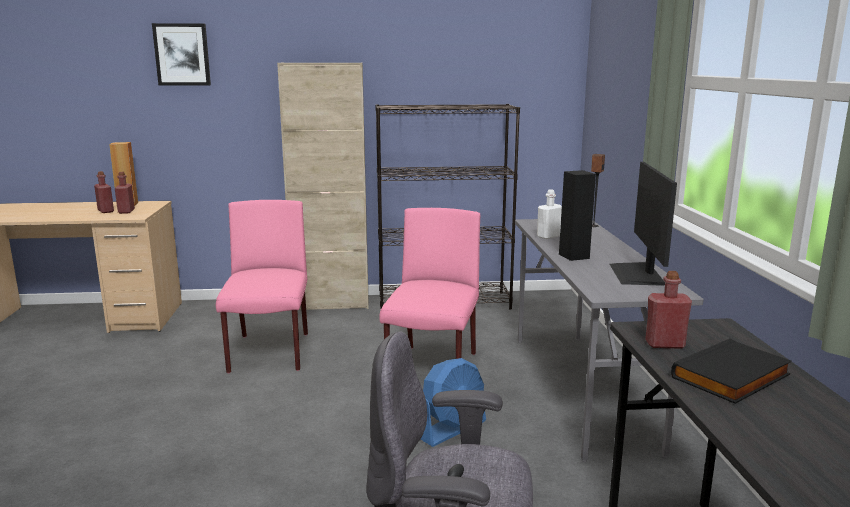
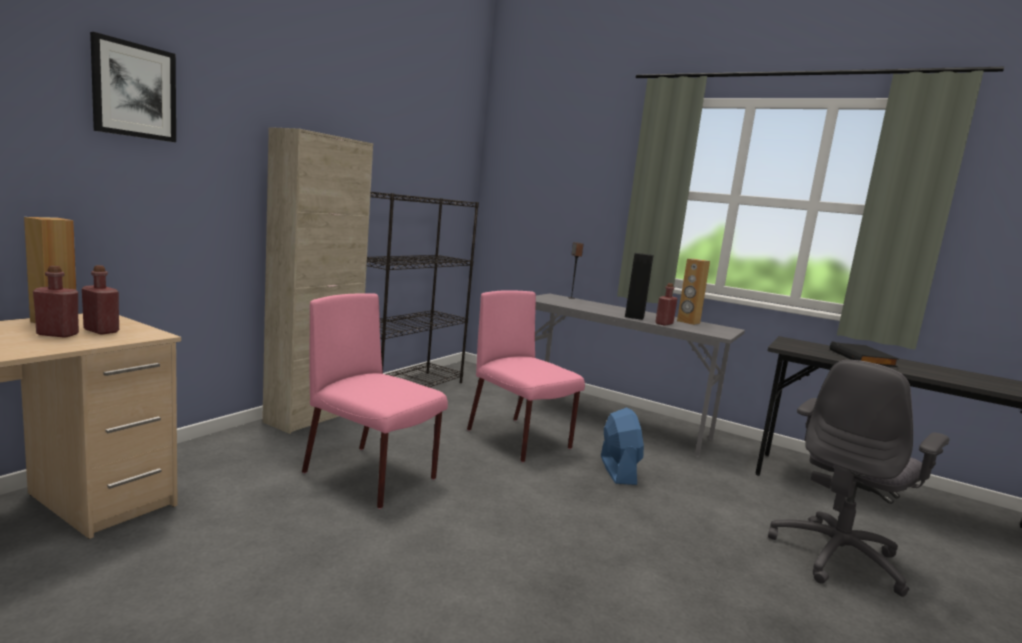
camera: 55 degrees left, 5 degrees down
(548, 236) = (579, 307): white bottle -> none
(637, 274) = (688, 322): monitor -> brown speaker
(665, 344) = (811, 351): red bottle -> red bottle (664, 323)

